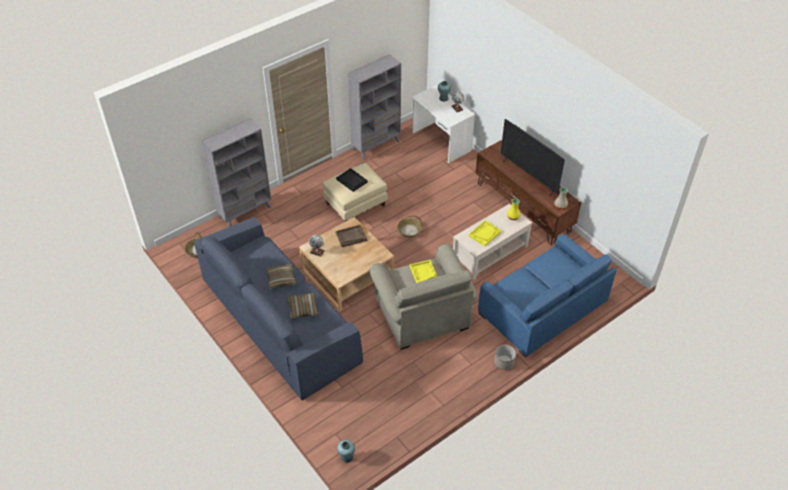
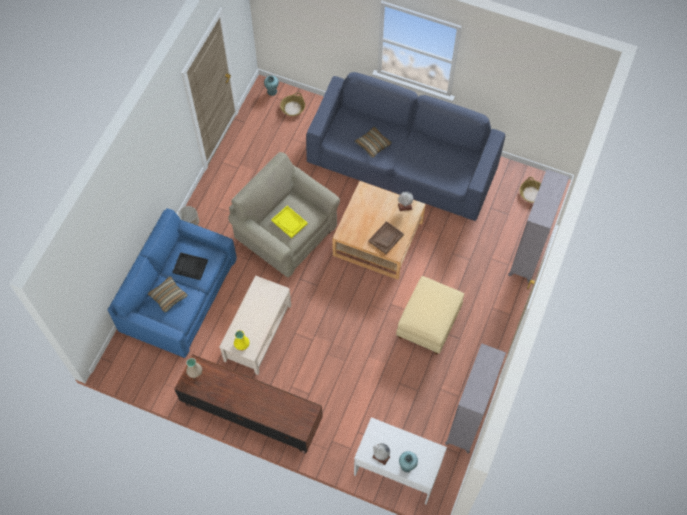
camera: 150 degrees right, 15 degrees up
(281, 279) = (412, 160): pillow -> pillow (168, 296)
(352, 180) = (433, 302): black tray -> black tray (190, 266)
(409, 230) = (353, 319): basket -> basket (292, 108)
(484, 234) = (260, 307): yellow tray -> none
(528, 176) = (247, 398): television -> none

